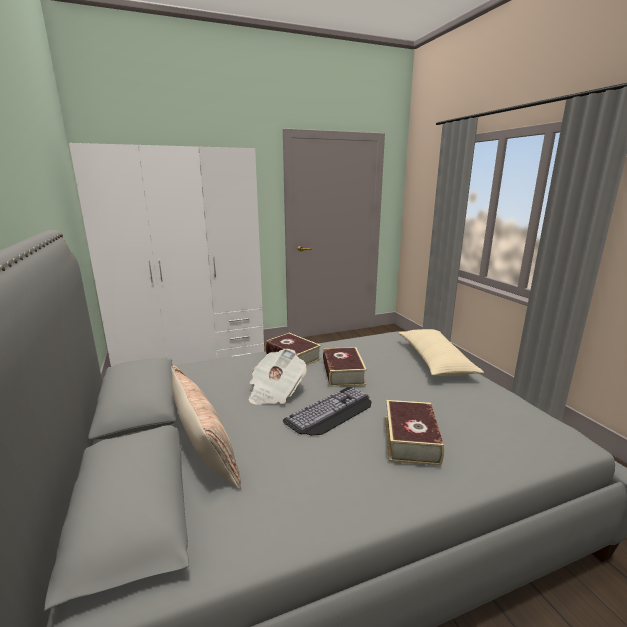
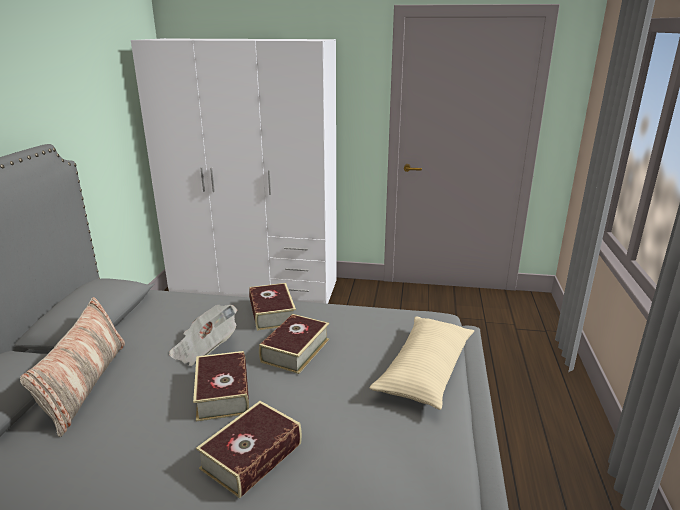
camera: 30 degrees right, 5 degrees up
(332, 412) = (223, 393): keyboard -> book

